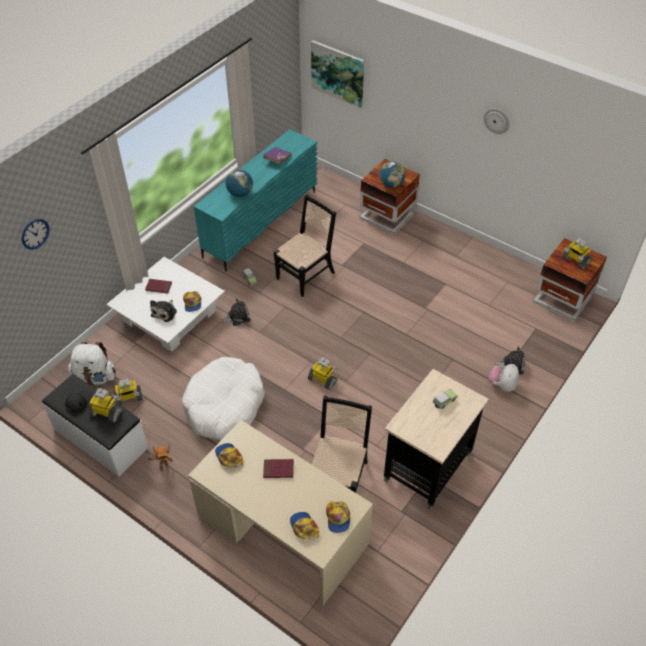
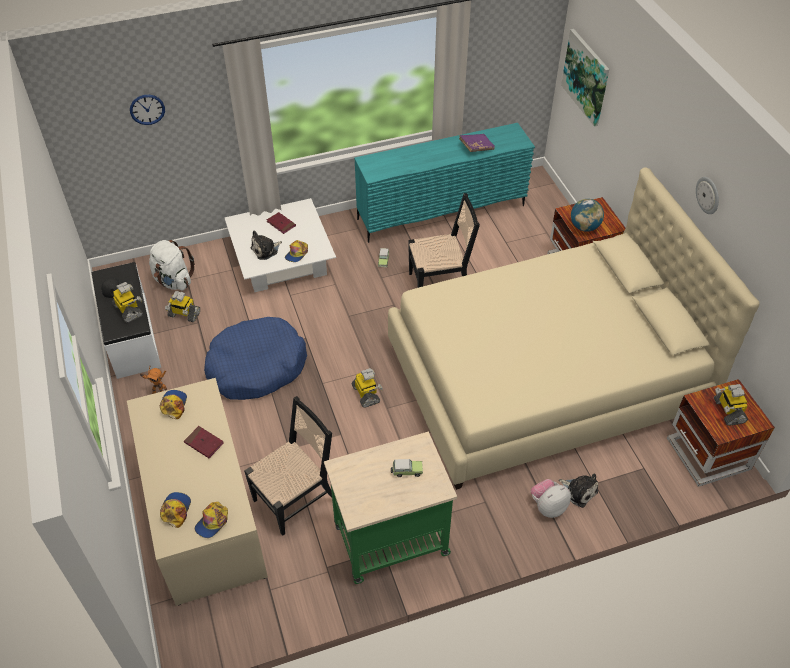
camera: 35 degrees right, 0 degrees up
(224, 405) = (256, 367): white dog bed -> blue dog bed
(237, 317) = (340, 291): plush toy -> none
(240, 193) = (408, 165): globe -> none
(428, 468) = (390, 542): black cart -> green cart
(430, 303) = (545, 377): none -> beige bed

